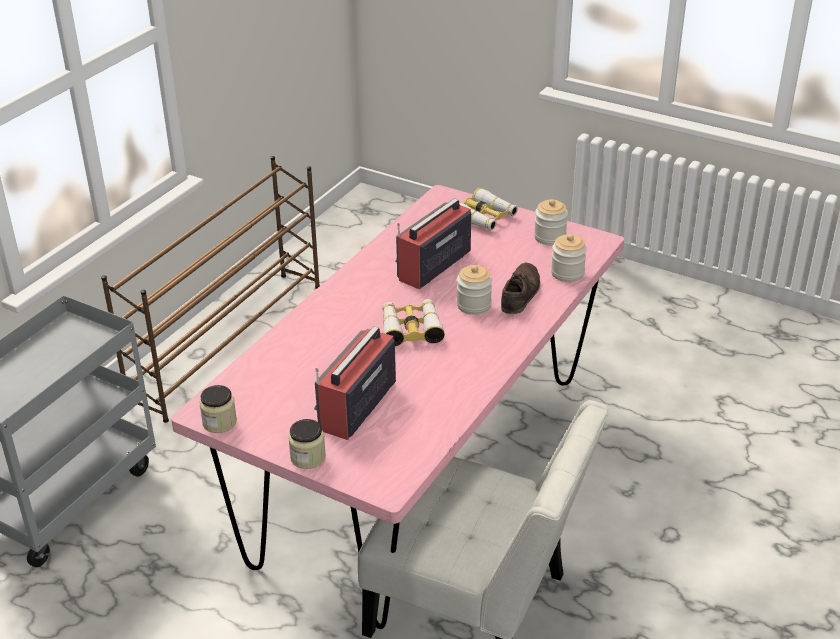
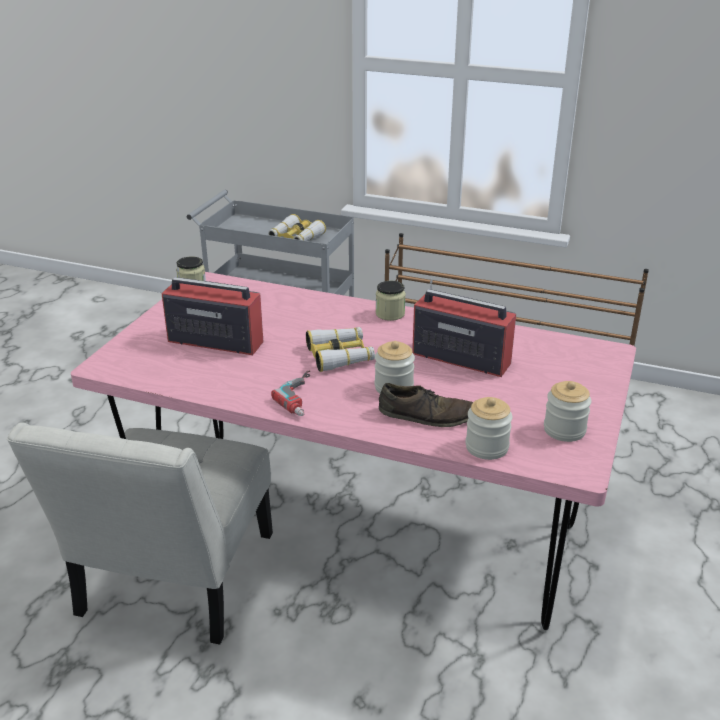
camera: 80 degrees right, 5 degrees down
(308, 457) = (146, 327): jar -> jar (390, 314)
(479, 354) = (304, 397): none -> power drill
(484, 217) = (581, 381): binoculars -> binoculars (296, 237)

